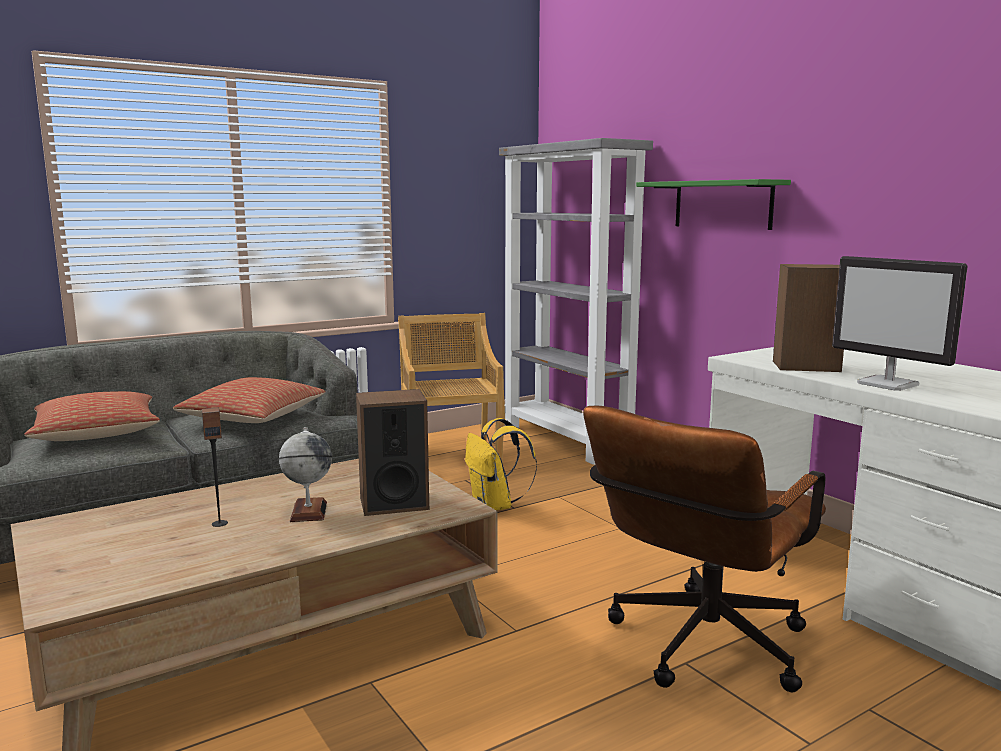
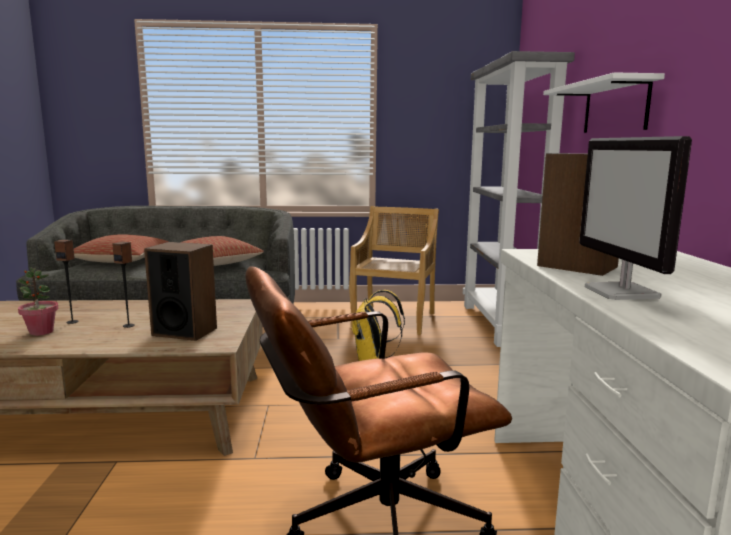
camera: 30 degrees right, 0 degrees up
(208, 543) = (41, 332): none -> potted plant
(308, 511) = (129, 325): globe -> speaker
(722, 204) = (615, 107): green shelf -> white shelf

